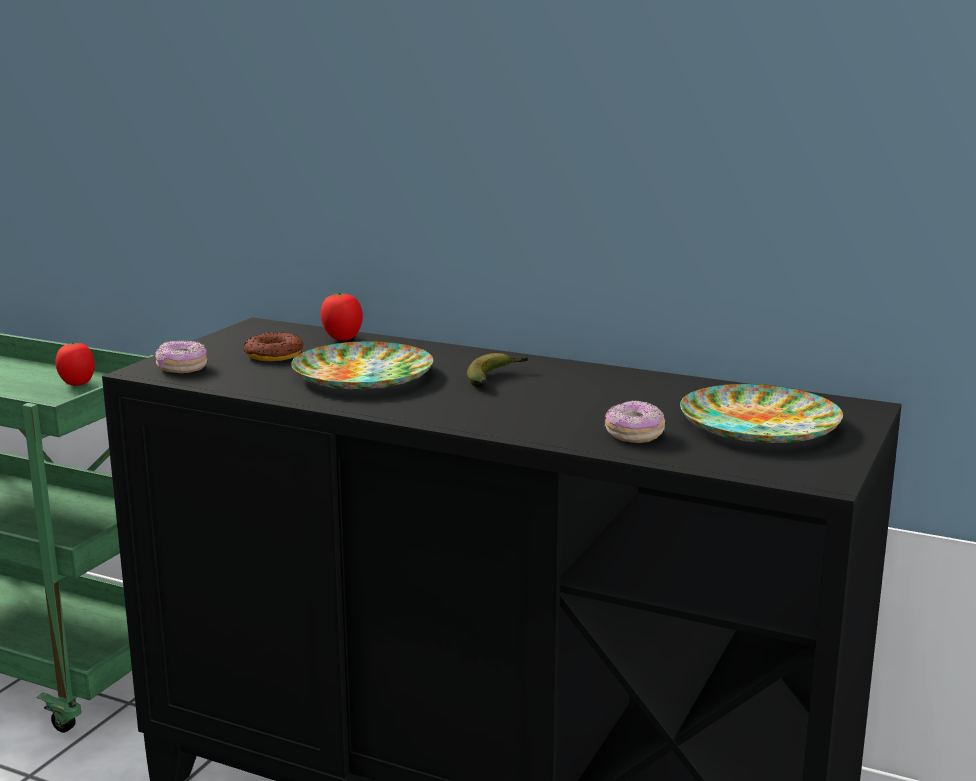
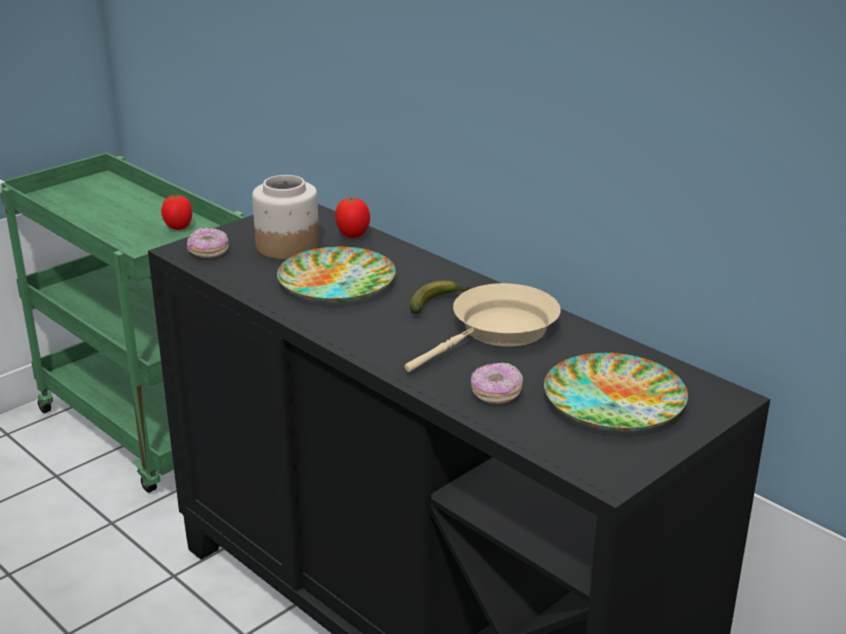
camera: 20 degrees right, 10 degrees up
(273, 355) = (286, 247): donut -> jar
(583, 390) = (498, 331): none -> beige frying pan

